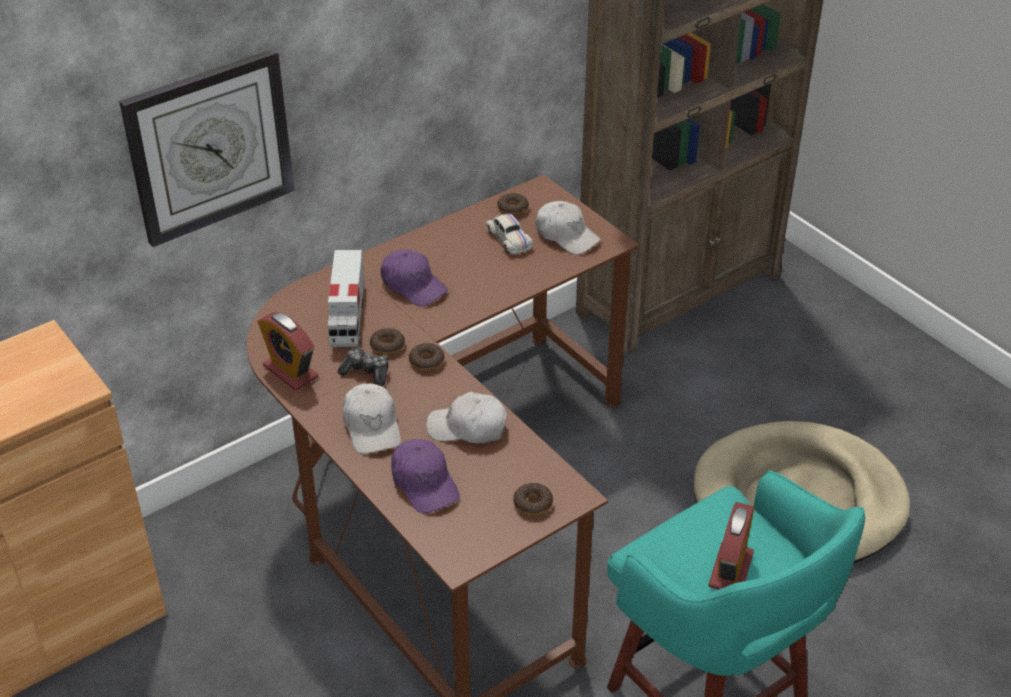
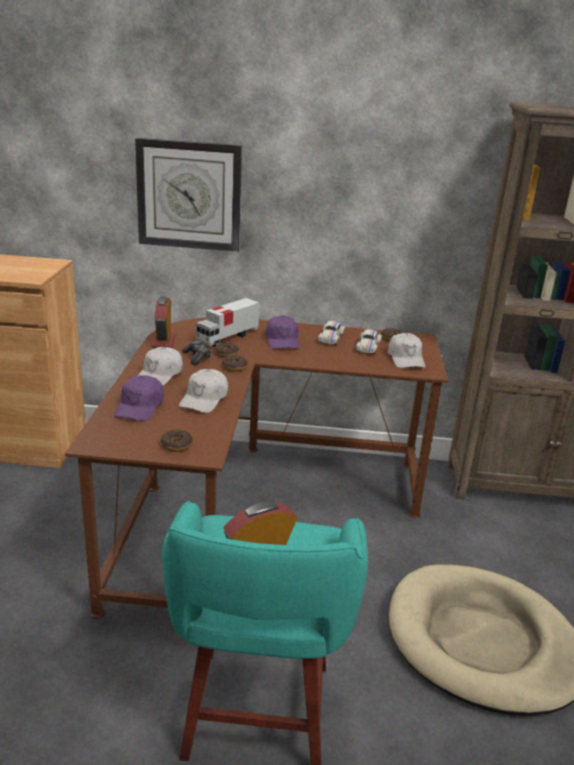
camera: 40 degrees right, 15 degrees down
(455, 248) = (331, 338): none -> white toy car
(468, 428) = (204, 399): white cap -> white cap turned 120 degrees counterclockwise

